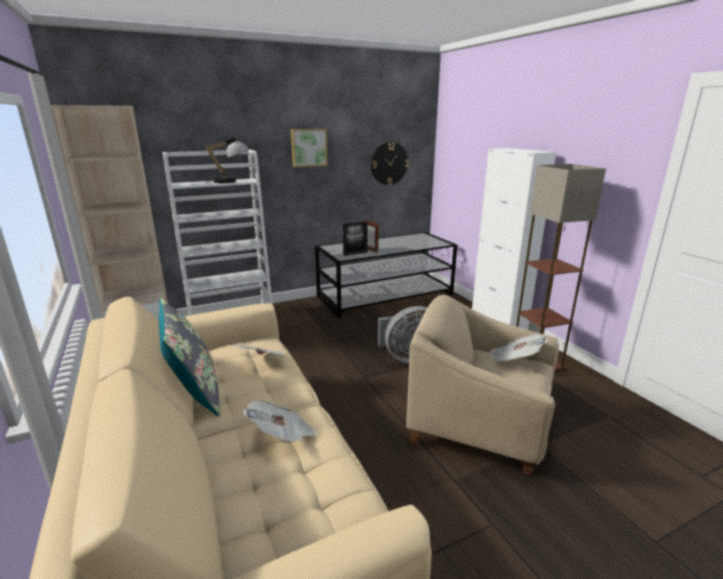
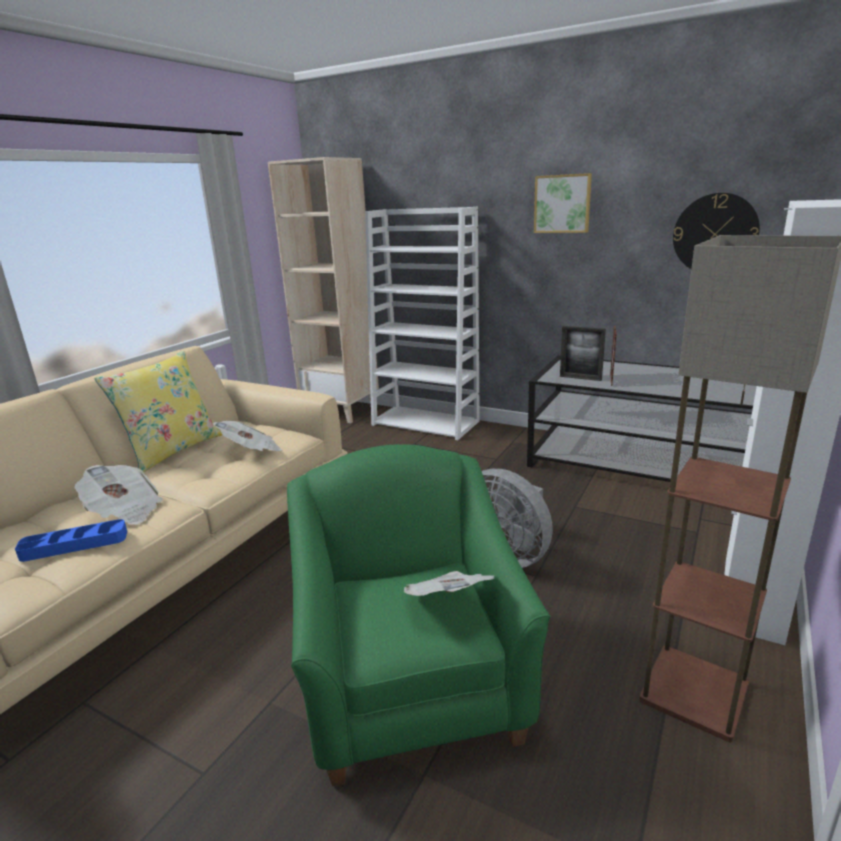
camera: 55 degrees right, 0 degrees up
(194, 393) = (172, 450): grey pillow -> yellow pillow
(231, 181) = (439, 248): table lamp -> none
(314, 469) = (74, 545): none -> blue tray
(478, 425) = (411, 682): beige armchair -> green armchair

